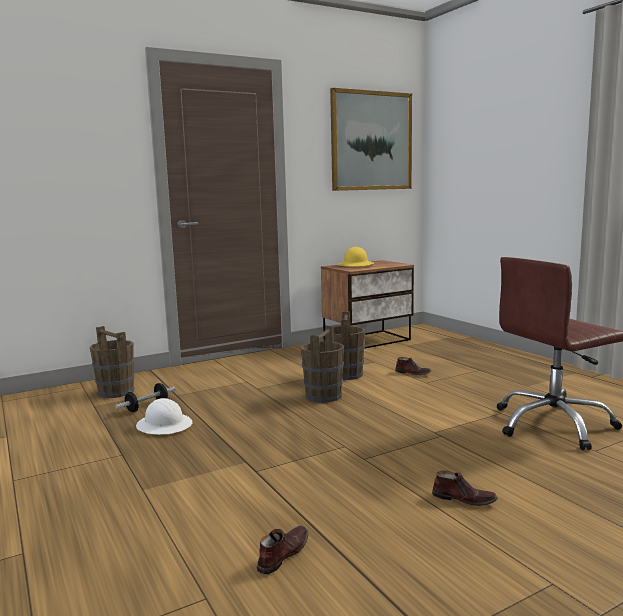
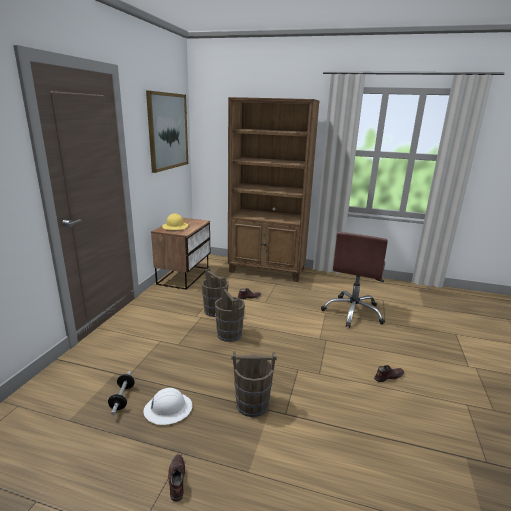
camera: 45 degrees left, 10 degrees up
(116, 392) = (65, 396): brown bucket -> brown bucket (252, 404)
(282, 554) = (382, 461): brown shoe -> brown shoe (176, 479)
(494, 355) = (267, 270): none -> brown bookcase

